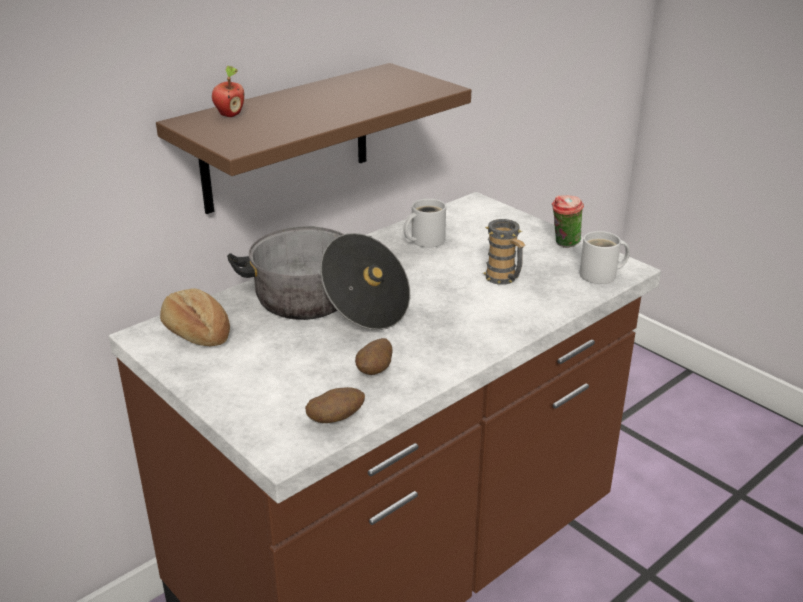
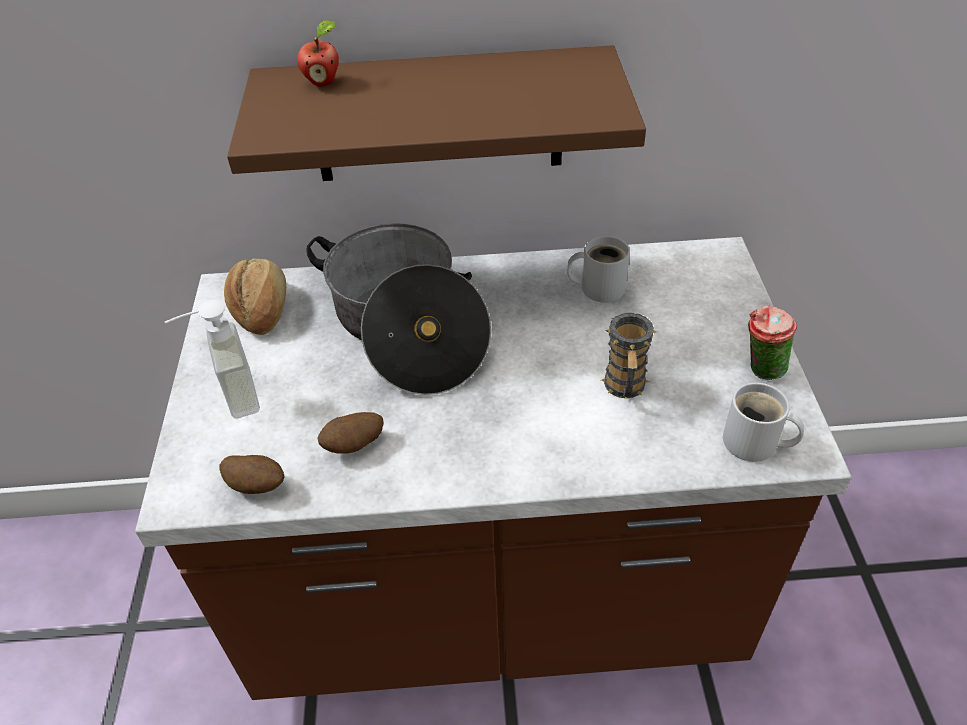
camera: 40 degrees right, 15 degrees up
(242, 388) = (227, 397): none -> soap dispenser

